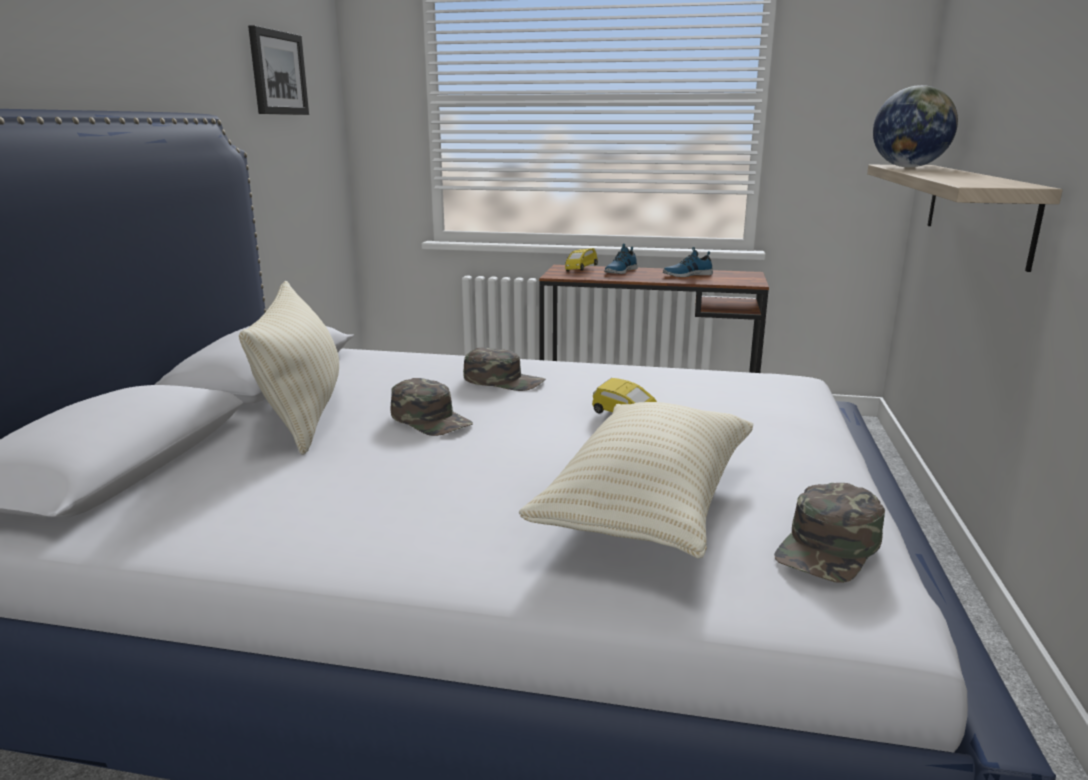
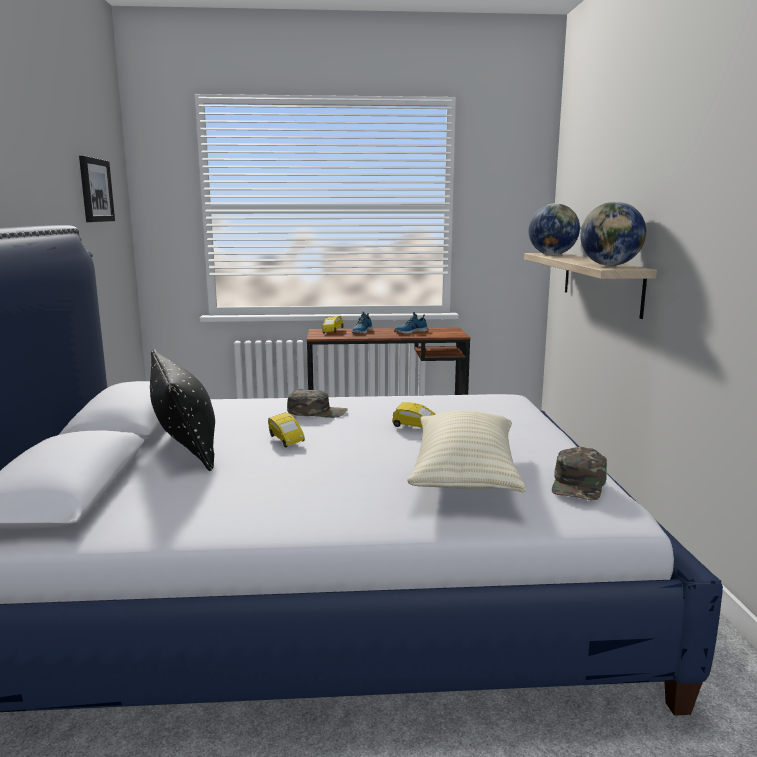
camera: 15 degrees left, 5 degrees down
(303, 412) = (185, 444): beige pillow -> black pillow
(431, 419) = (285, 440): green cap -> yellow toy car
(983, 181) = (610, 265): none -> globe

